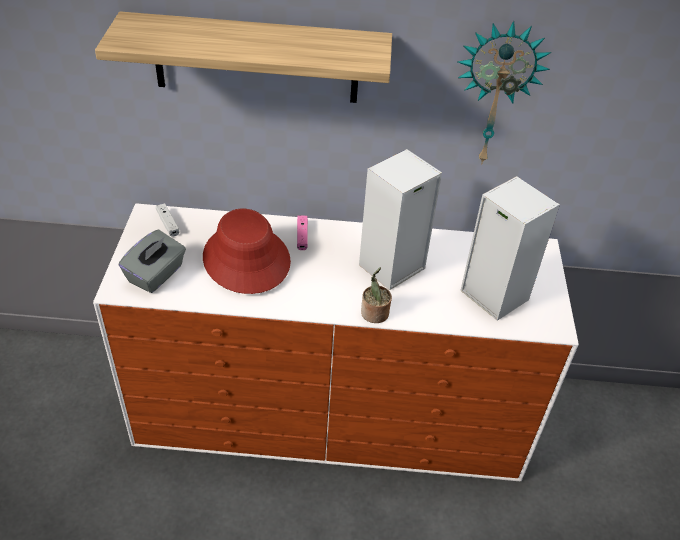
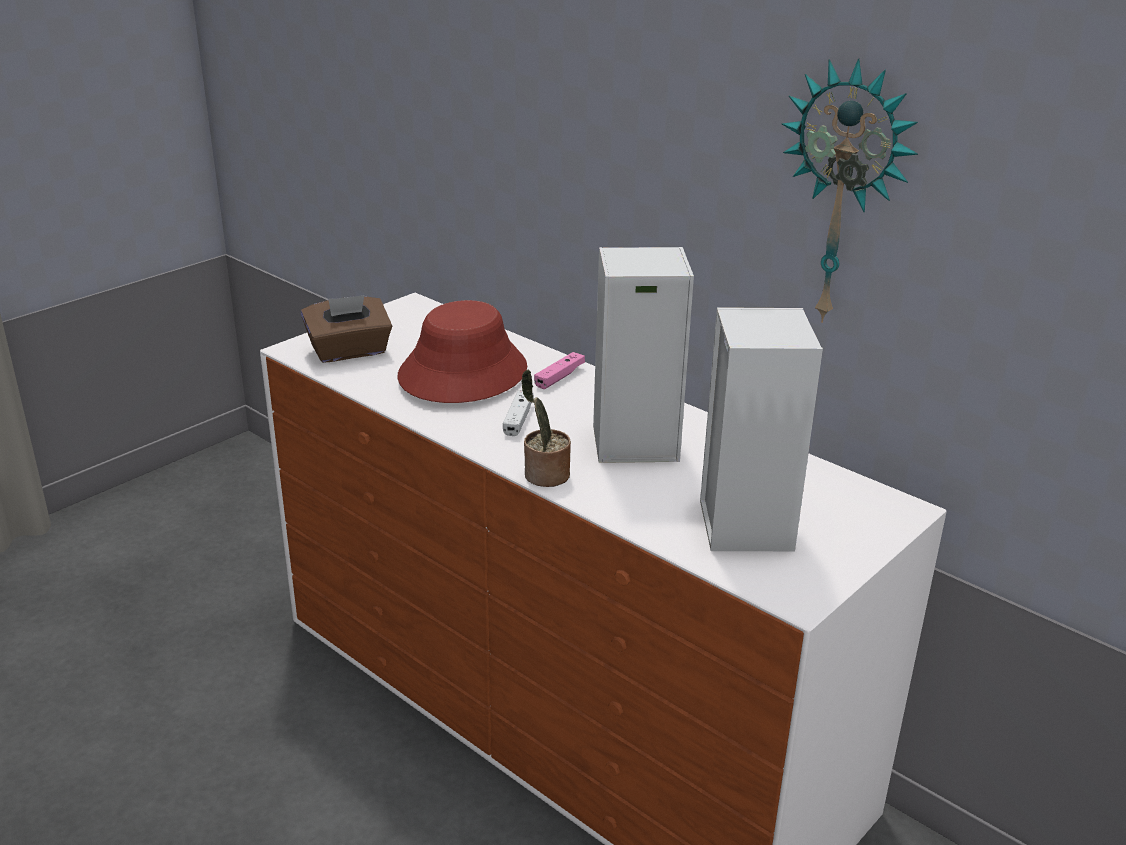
camera: 40 degrees right, 15 degrees down
(156, 275) = (349, 351): grey tissue box -> brown tissue box
(168, 223) = (423, 317): white game controller -> white game controller (518, 419)
(256, 58) = (550, 95): shelf -> none

